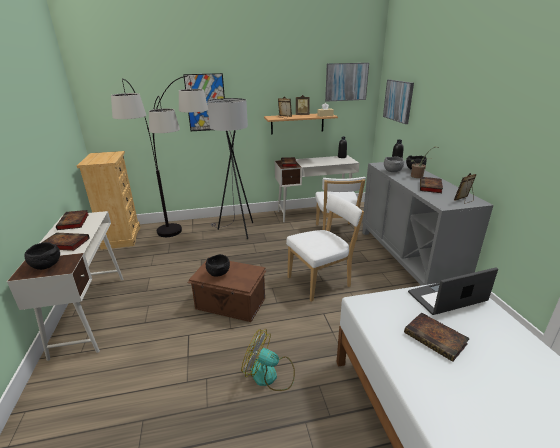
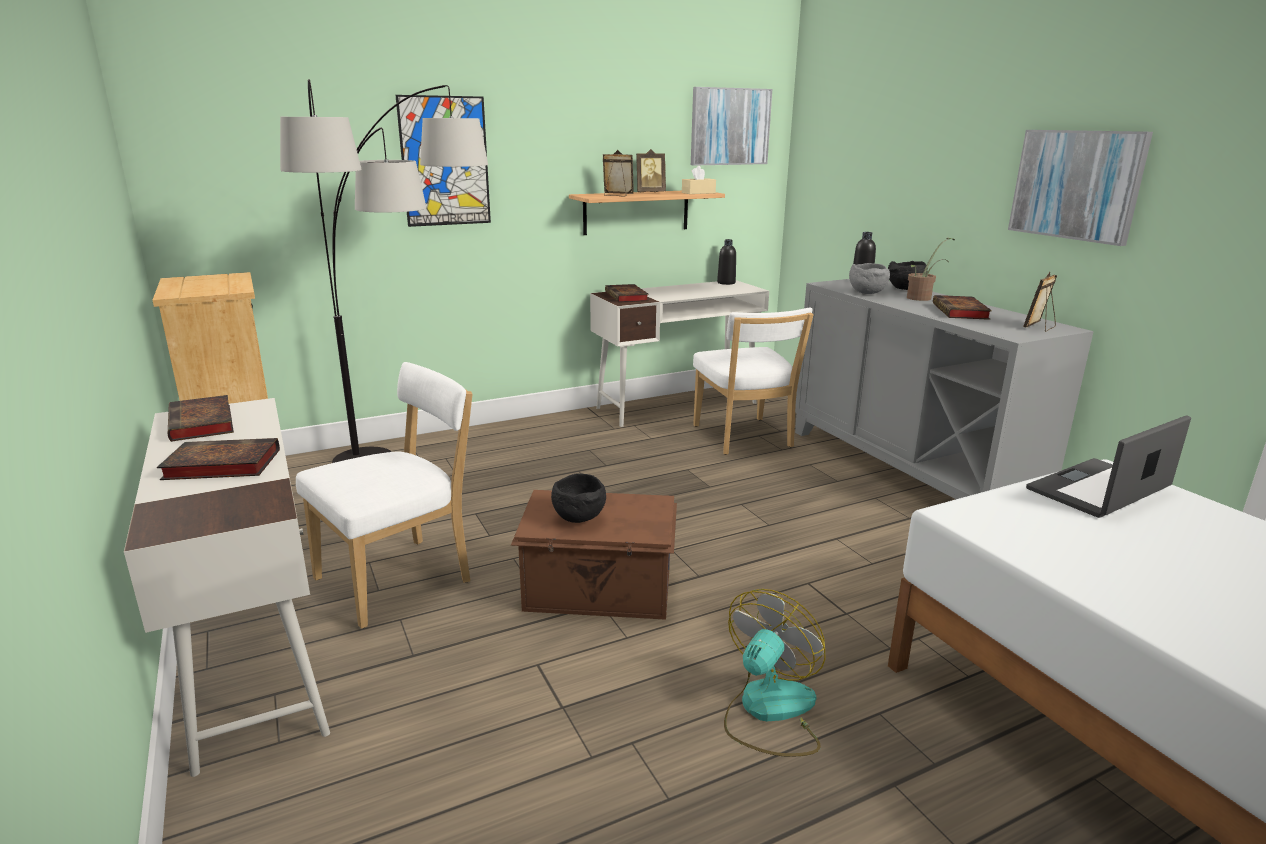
camera: 15 degrees left, 5 degrees down
(46, 266) = (210, 511): black bowl -> none
(236, 230) = (524, 450): grey floor lamp -> none
(270, 375) = (768, 712): fan -> fan turned 120 degrees clockwise
(321, 281) = (768, 526): white chair -> white chair (400, 578)
(398, 101) = (842, 162): picture -> picture (1076, 185)
(436, 339) = (1137, 553): book -> none

